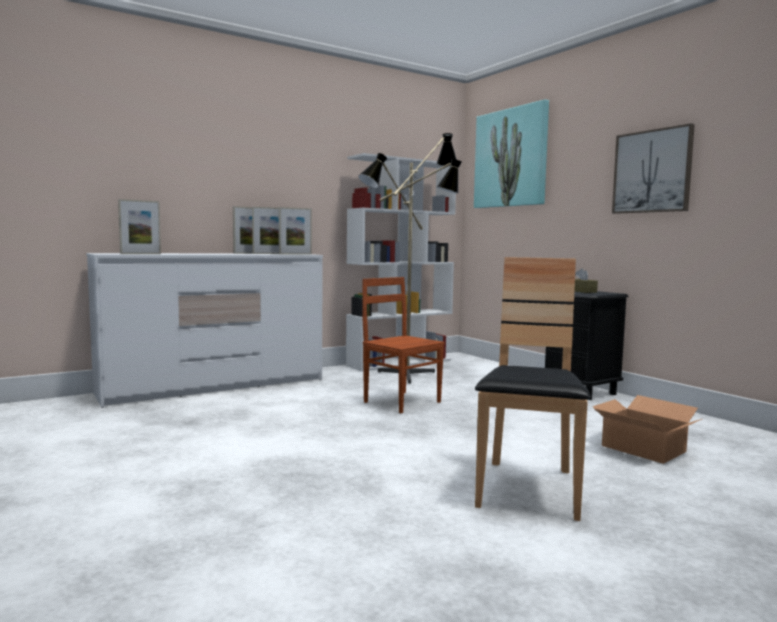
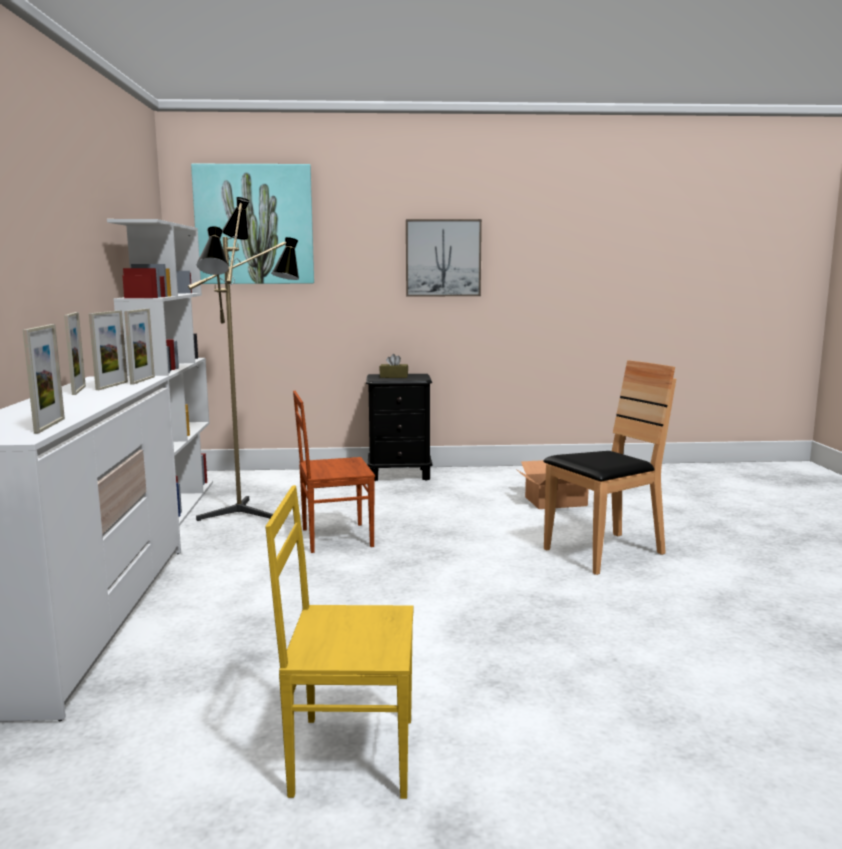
camera: 60 degrees left, 5 degrees up
(75, 466) = (351, 754): none -> yellow chair
(528, 489) = (604, 552): brown chair -> brown chair turned 105 degrees clockwise

